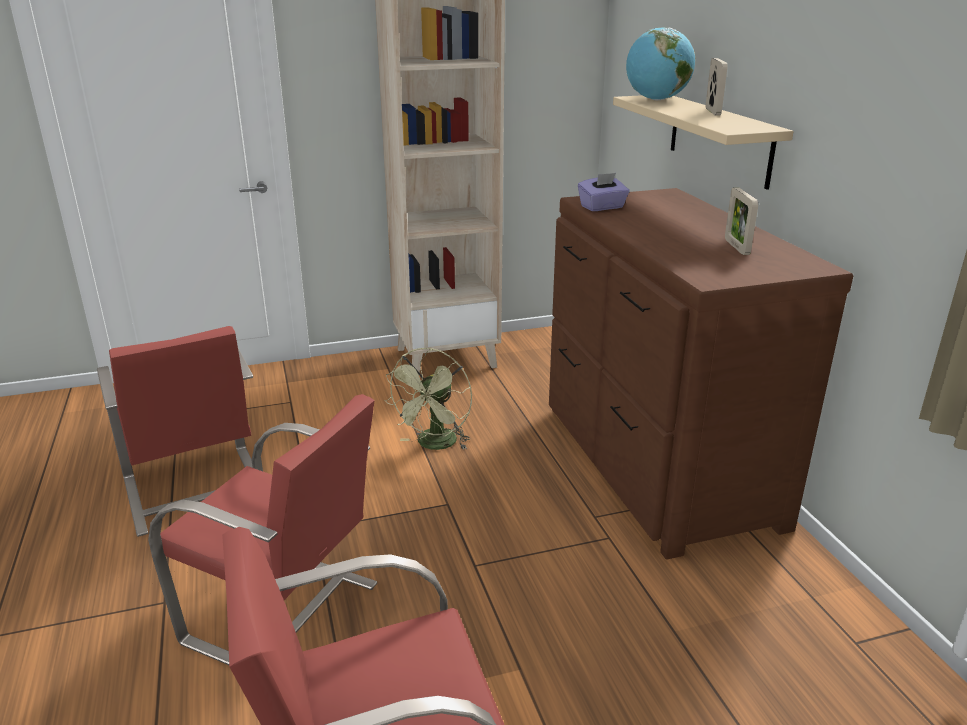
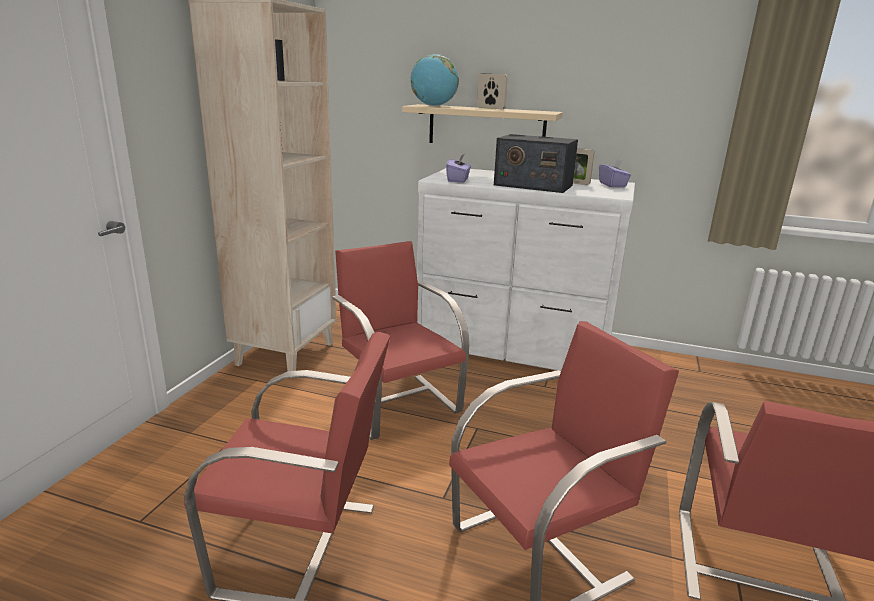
camera: 55 degrees left, 5 degrees down
(434, 445) = (398, 404): green fan -> red chair
(654, 465) = (514, 349): brown dresser -> white dresser
(662, 235) = (532, 185): none -> radio
(786, 266) = (612, 185): none -> purple tissue box

